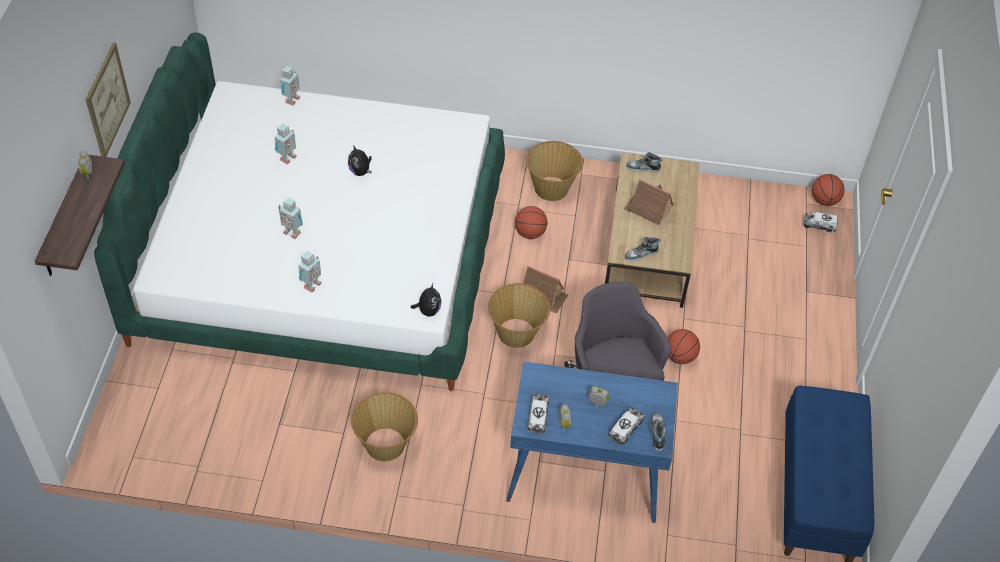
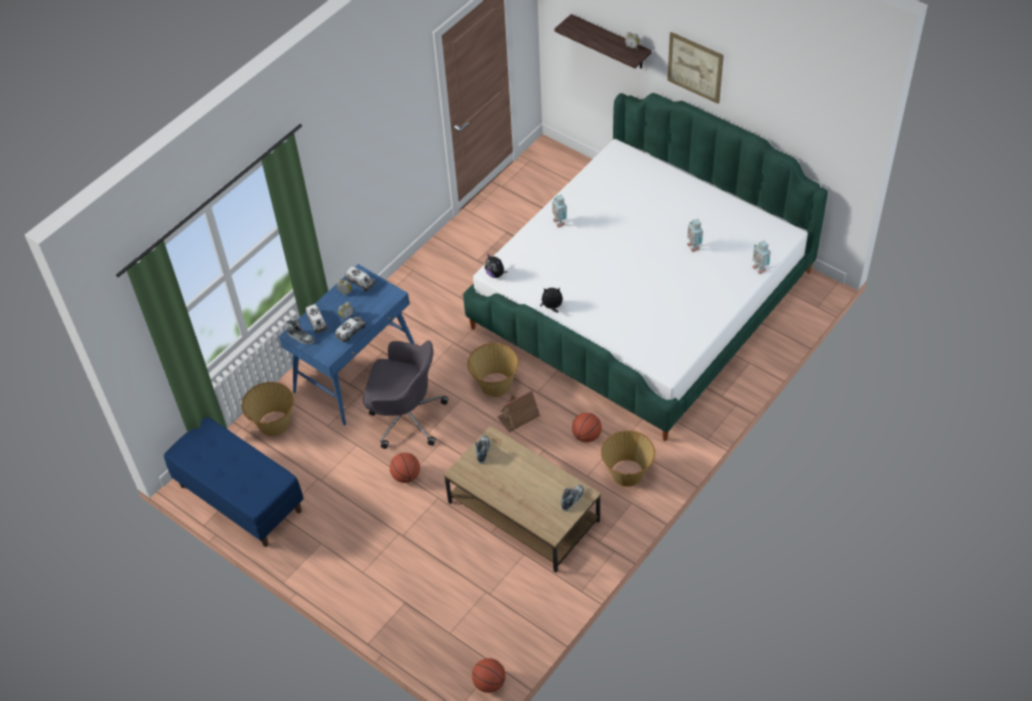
camera: 125 degrees right, 0 degrees up
(292, 232) = (616, 227): toy robot -> none
(360, 171) = (654, 283): plush toy -> plush toy (552, 307)
(386, 444) = (453, 278): basket -> basket (273, 424)
(648, 209) = (525, 479): toy house -> none
(819, 225) = (465, 659): toy truck -> toy truck (350, 331)

